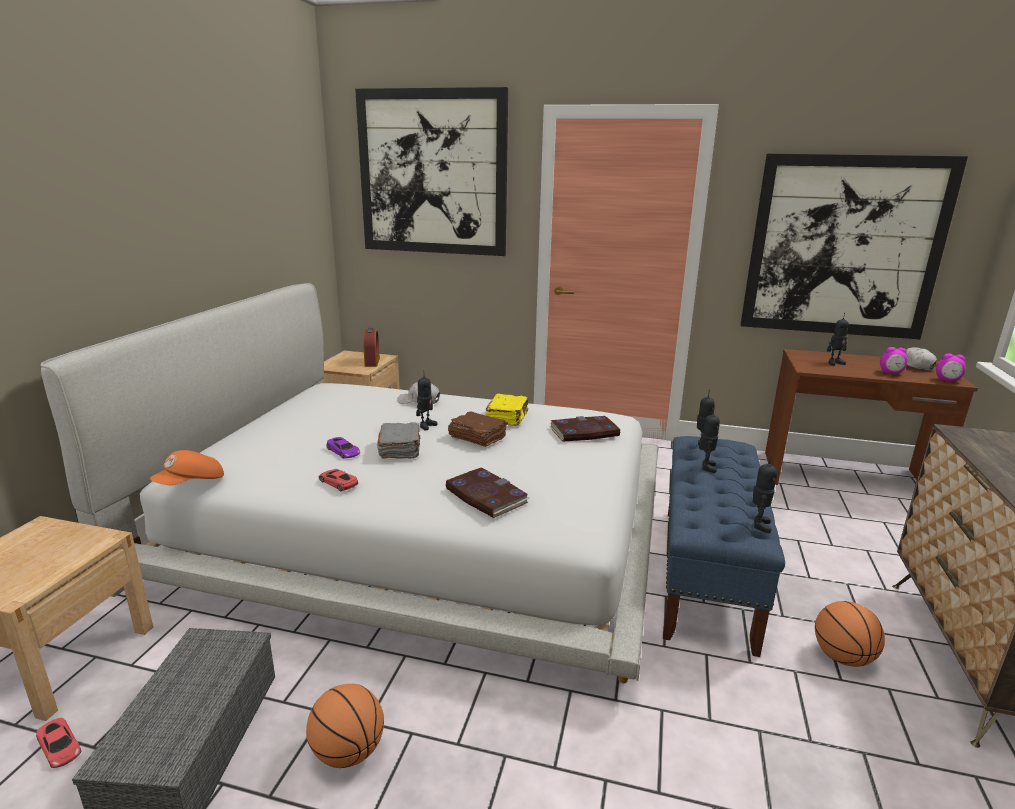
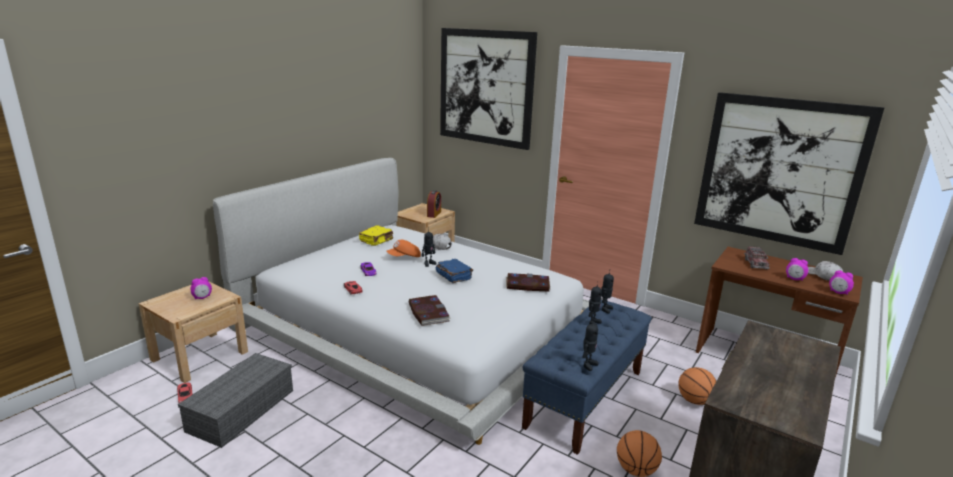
camera: 20 degrees right, 0 degrees up
(52, 550) = (202, 298): none -> alarm clock
(191, 483) = (279, 275): orange cap -> orange cap (404, 258)
(348, 752) = (308, 435): basketball -> basketball (694, 401)
(400, 450) = (401, 276): grey book -> none
(477, 438) = (453, 276): brown book -> blue book
(507, 418) = (485, 267): yellow book -> yellow book (376, 241)
(834, 363) = (755, 264): toy robot -> toy truck

